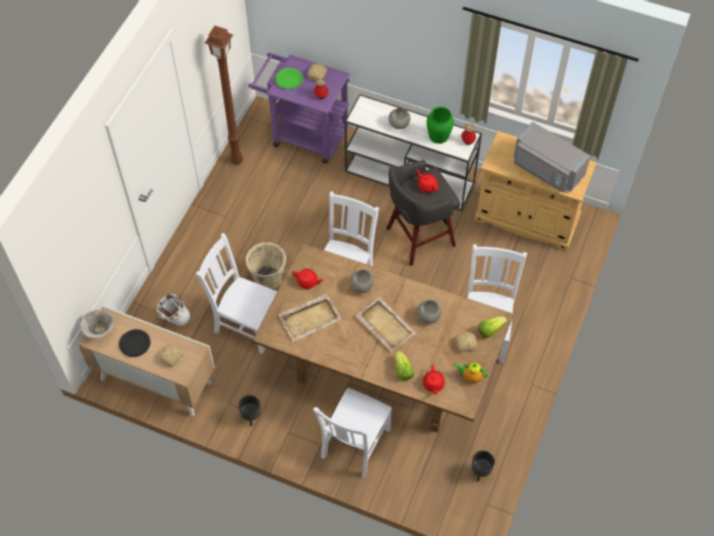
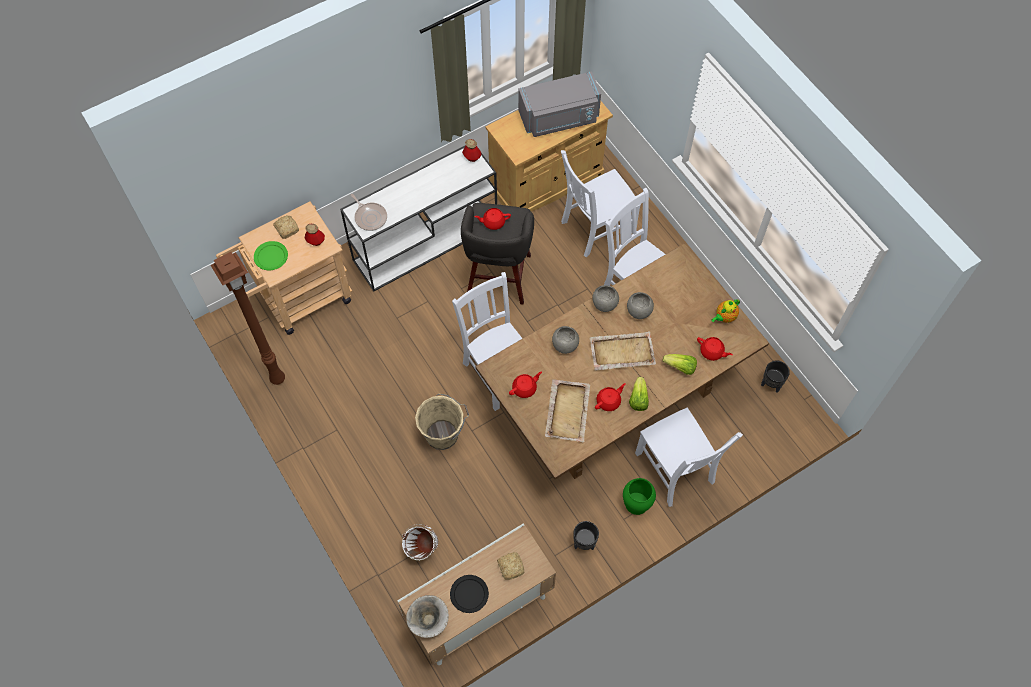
camera: 55 degrees left, 5 degrees up
(246, 323) = (477, 485): white chair -> white chair (595, 228)
(303, 134) = (298, 300): purple cart -> beige cart
(338, 339) = (609, 401): none -> red teapot
(367, 113) = (370, 217): none -> frying pan
(399, 124) = (405, 199): grey bowl -> grey bowl (604, 304)
(438, 135) = (446, 176): green vase -> green vase (636, 503)
(465, 344) = (688, 300): bread -> none
(490, 330) = (688, 271): lettuce -> lettuce (638, 399)

